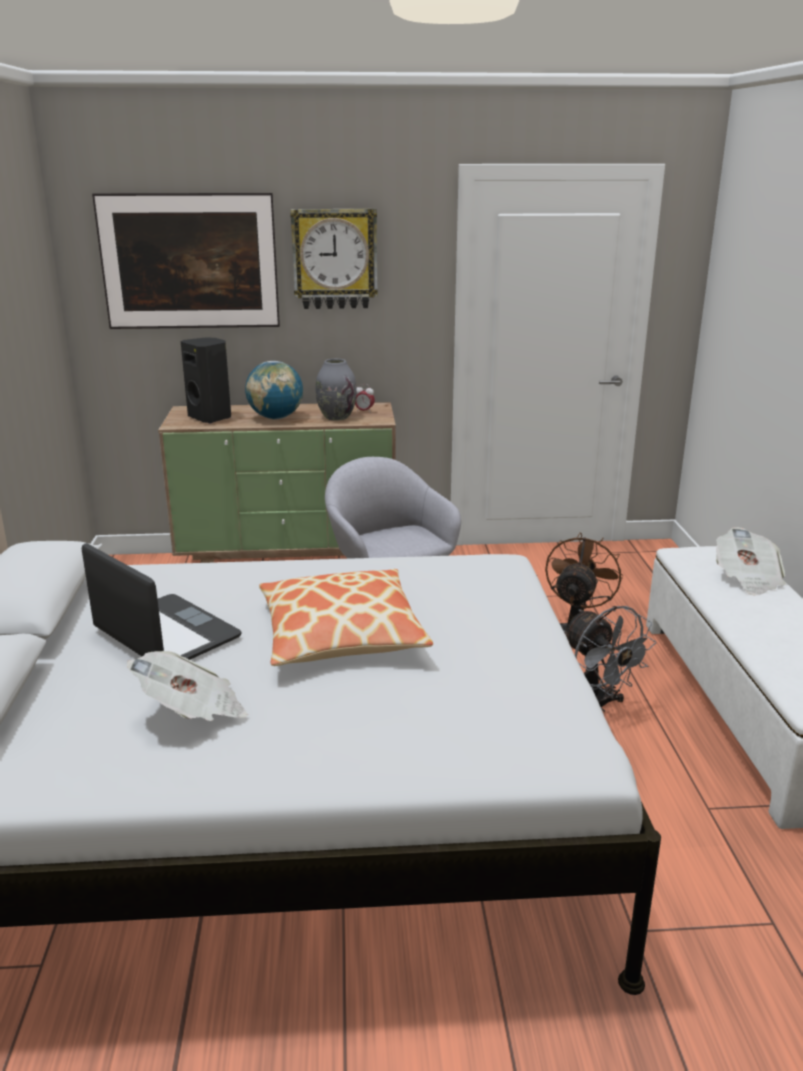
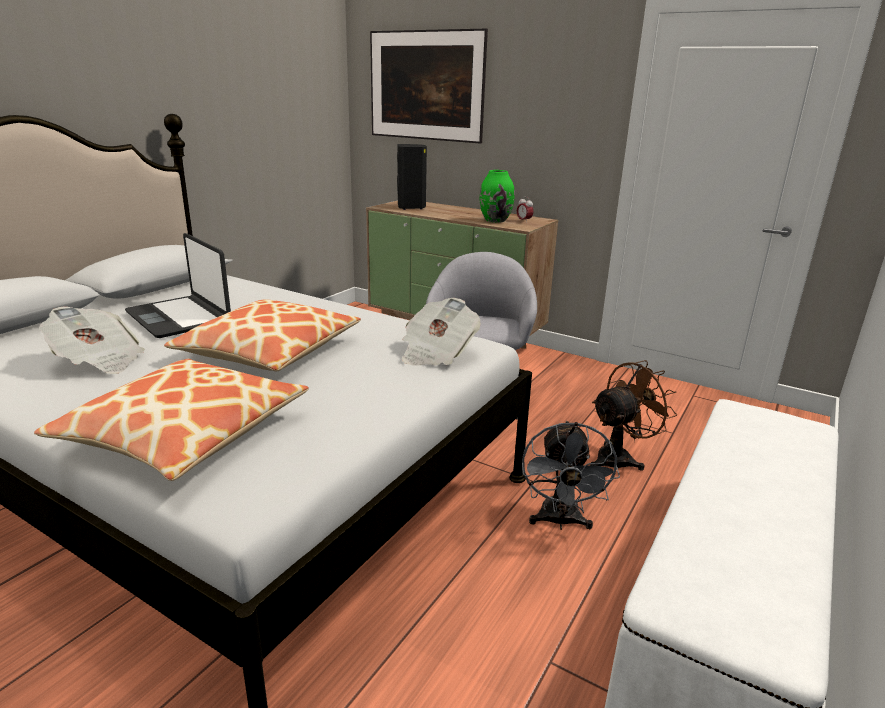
camera: 35 degrees right, 0 degrees up
(165, 634) = (180, 317): laptop -> laptop turned 150 degrees clockwise
(275, 418) = (452, 214): globe -> none
(335, 259) = (529, 87): wall clock -> none
(336, 417) = (495, 220): grey vase -> green vase
(434, 734) = (185, 433): none -> pillow
(747, 579) = (782, 453): newspaper -> newspaper (436, 353)

